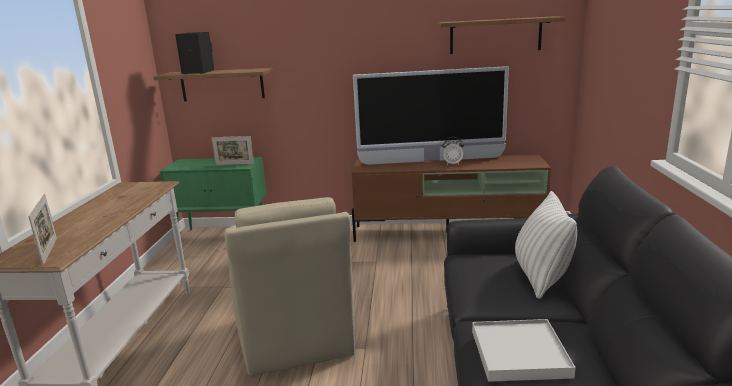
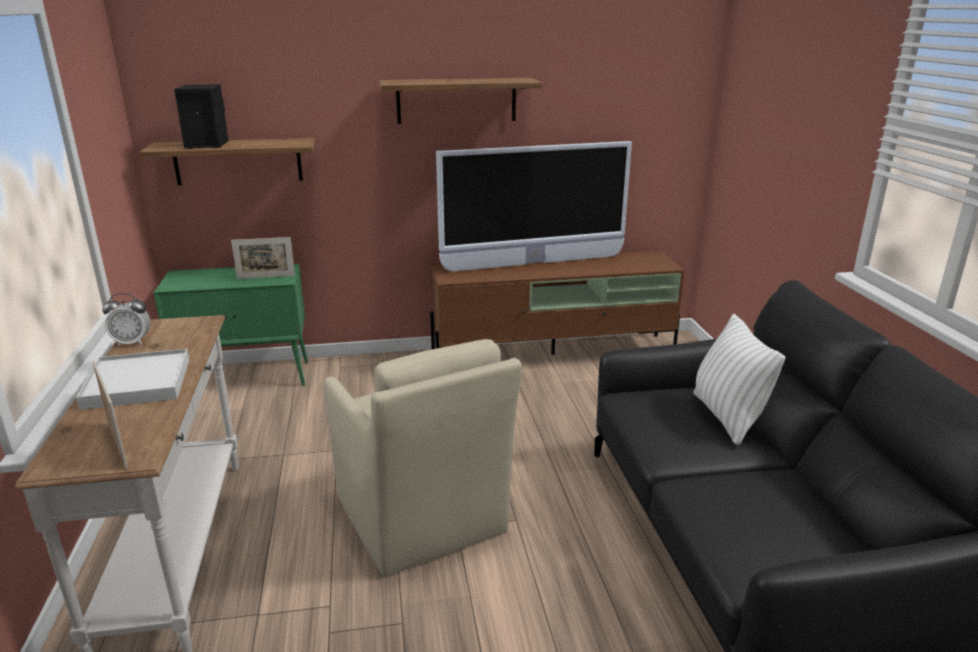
camera: 15 degrees left, 5 degrees up
(453, 164) = (563, 267): alarm clock -> alarm clock (132, 342)
(495, 35) = (615, 101): shelf -> shelf (456, 100)
(519, 353) = (750, 515): white tray -> white tray (138, 383)

